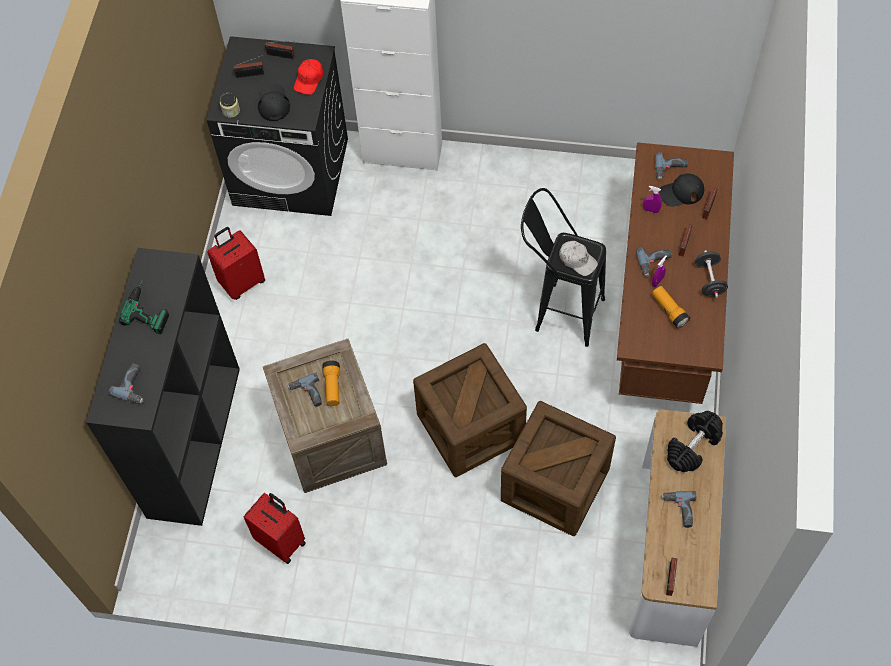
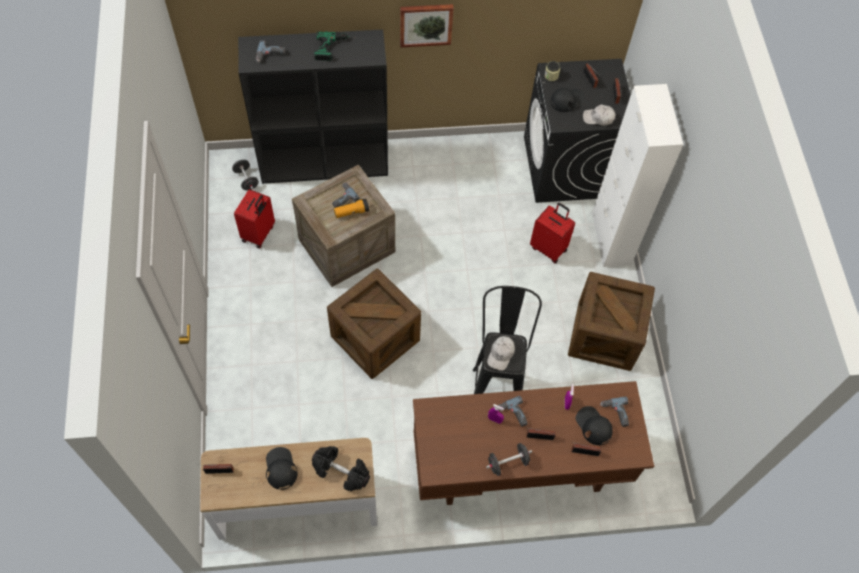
camera: 70 degrees right, 0 degrees up
(145, 199) = (425, 24): none -> picture
(189, 545) = (246, 180): none -> black dumbbell
(242, 282) = (460, 159): red suitcase -> red suitcase (549, 248)
(309, 80) = (598, 118): red cap -> white cap
(555, 485) = (339, 408): crate -> crate (604, 336)
(669, 310) = (468, 433): flashlight -> none
(679, 510) = (280, 468): power drill -> black cap

